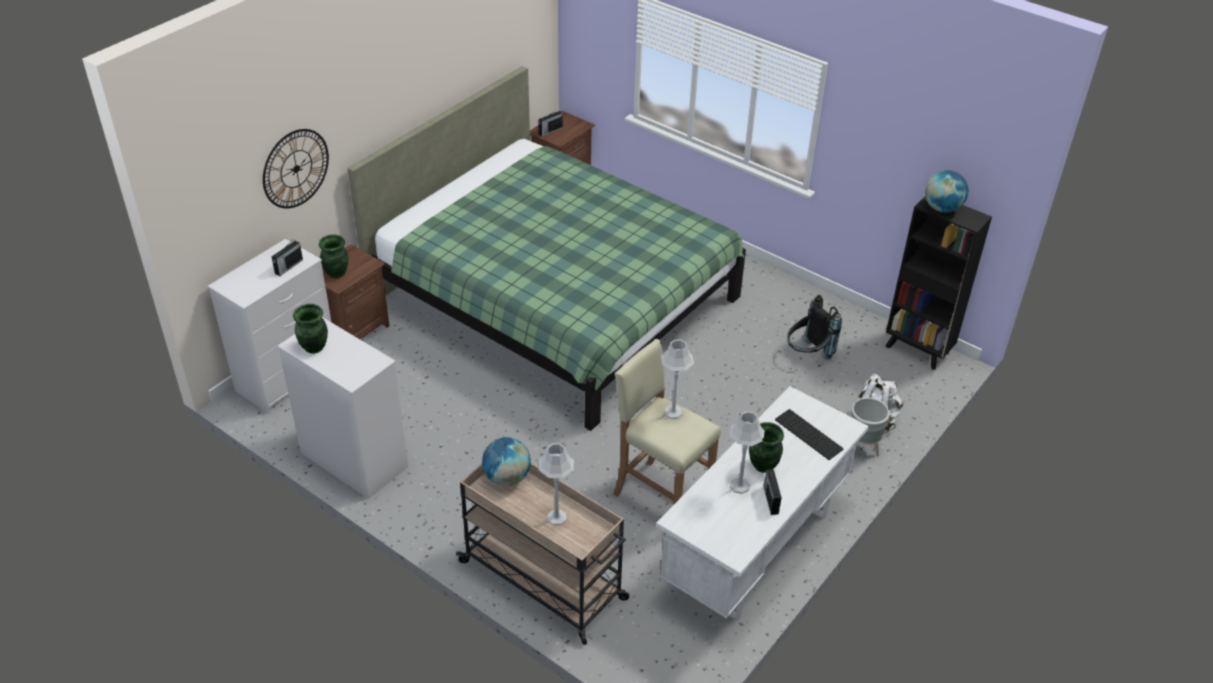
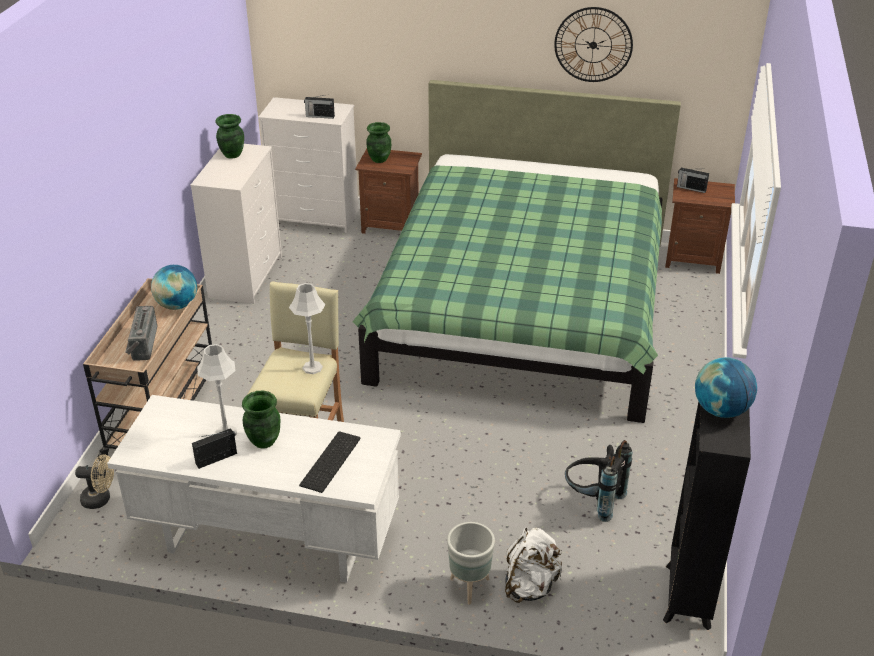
camera: 65 degrees right, 5 degrees down
(296, 168) = (378, 50): wall clock -> wall clock (593, 45)
(556, 517) = (141, 344): grey table lamp -> radio
(640, 656) = (100, 499): none -> beige fan

